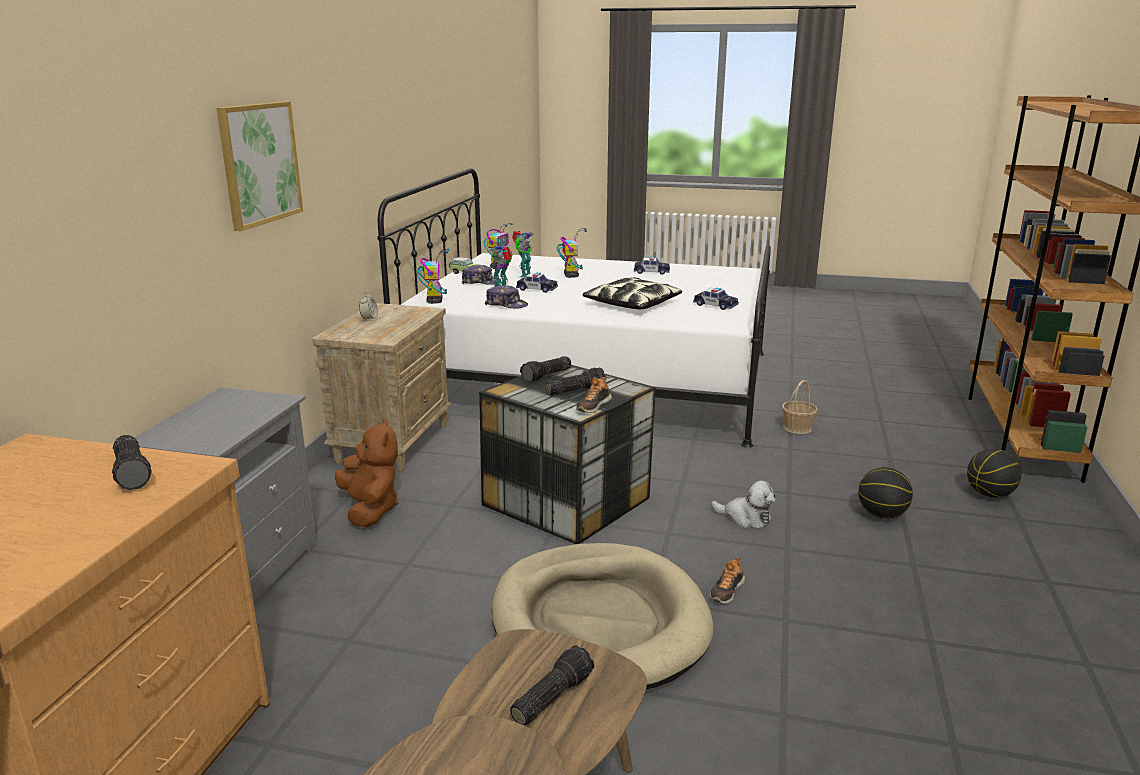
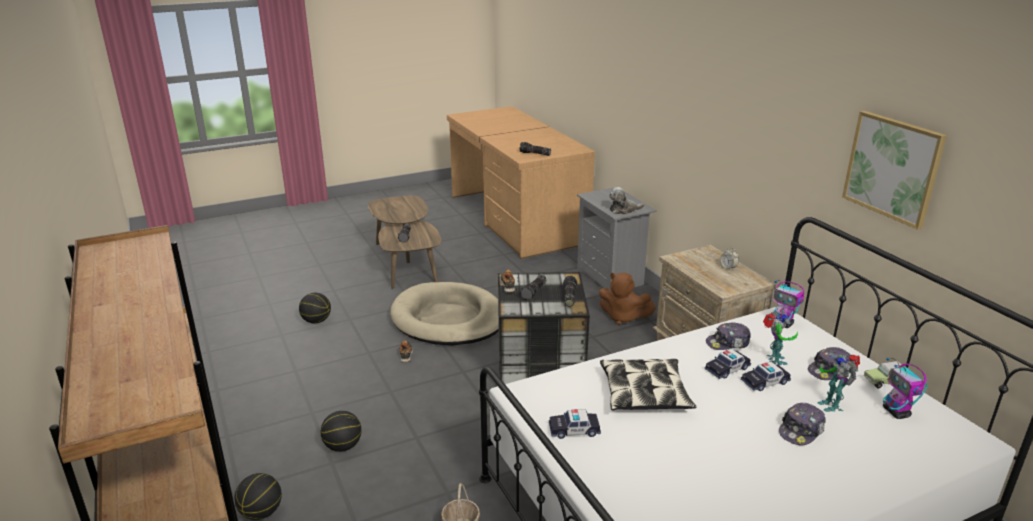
camera: 140 degrees right, 5 degrees up
(259, 163) = (714, 120): picture -> picture (892, 168)
(571, 276) = (801, 430): toy robot -> cap
(651, 272) = (754, 494): toy car -> toy car (727, 369)
(745, 518) = (429, 402): plush toy -> plush toy (623, 210)
(861, 748) = (316, 321): none -> basketball

